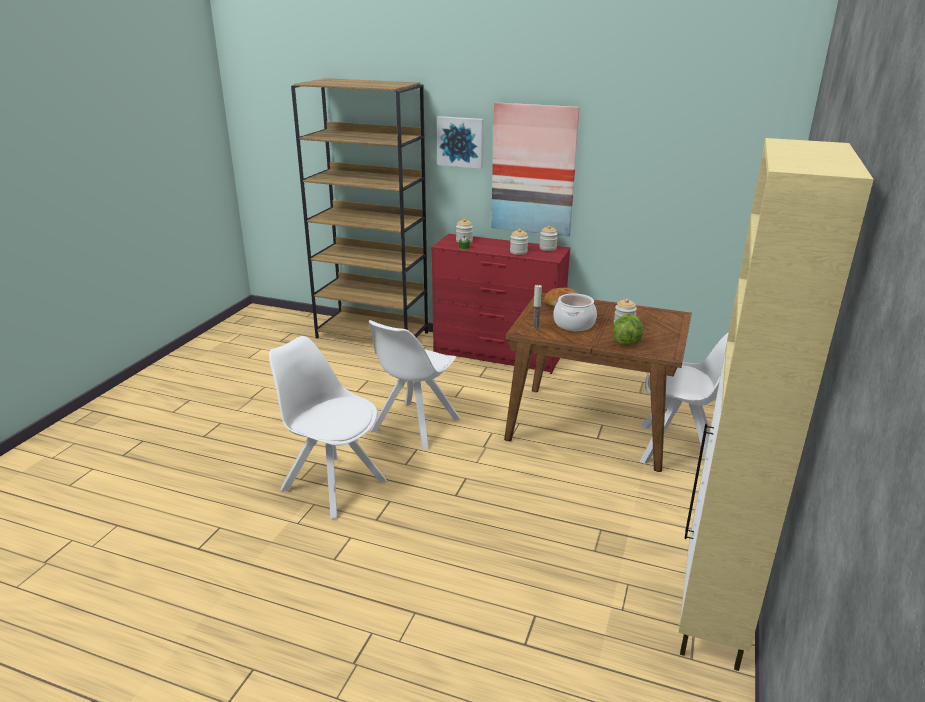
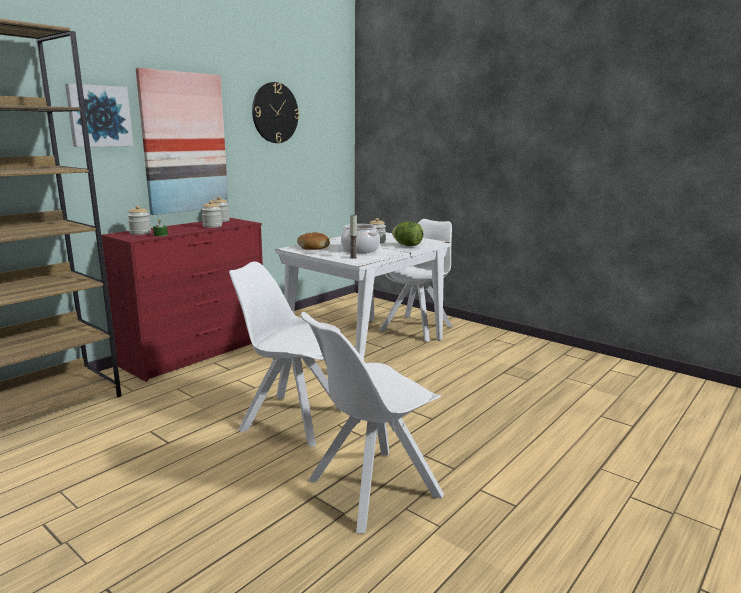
camera: 70 degrees left, 10 degrees down
(414, 426) = (291, 419): white chair -> white chair turned 150 degrees clockwise
(592, 427) = (366, 345): brown dining table -> white dining table
(652, 147) = (275, 113): none -> wall clock
(711, 615) = (596, 362): beige cabinet -> none

